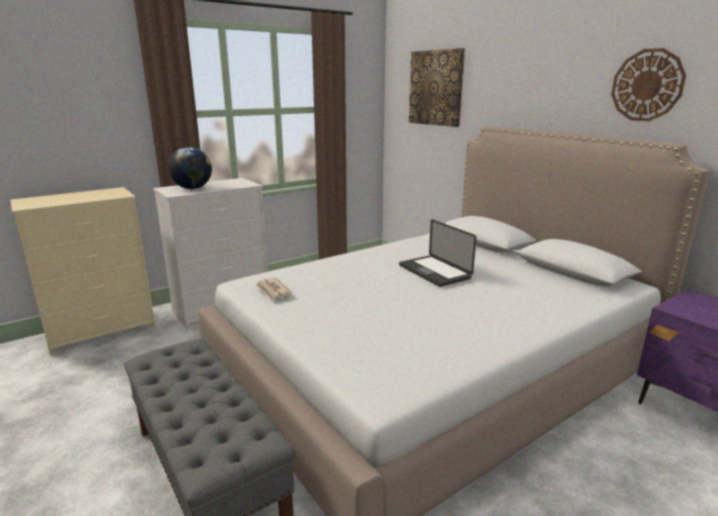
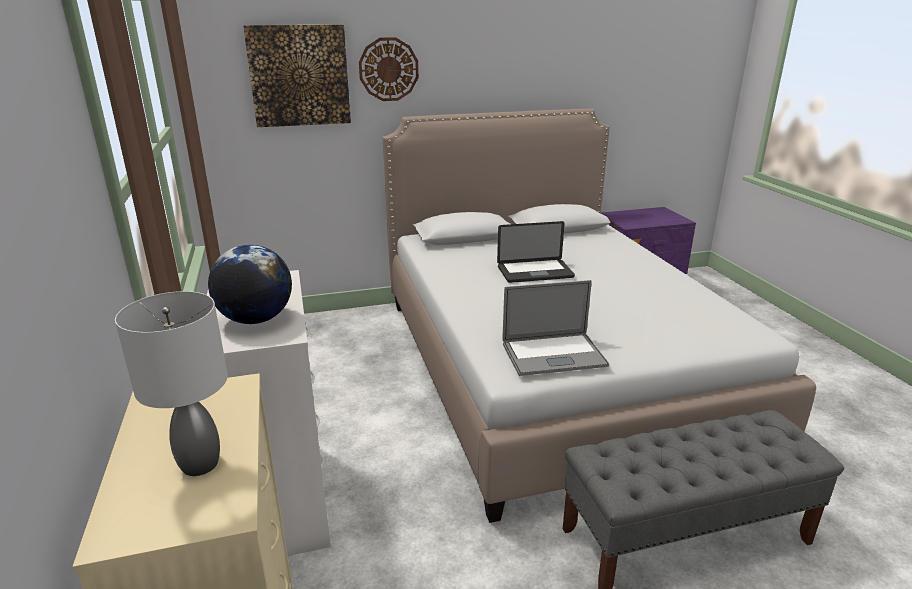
camera: 70 degrees left, 5 degrees up
(61, 200) = (201, 464): none -> grey table lamp
(273, 291) = (553, 354): newspaper -> laptop
(647, 85) = (551, 64): wall clock -> wall clock (388, 69)

